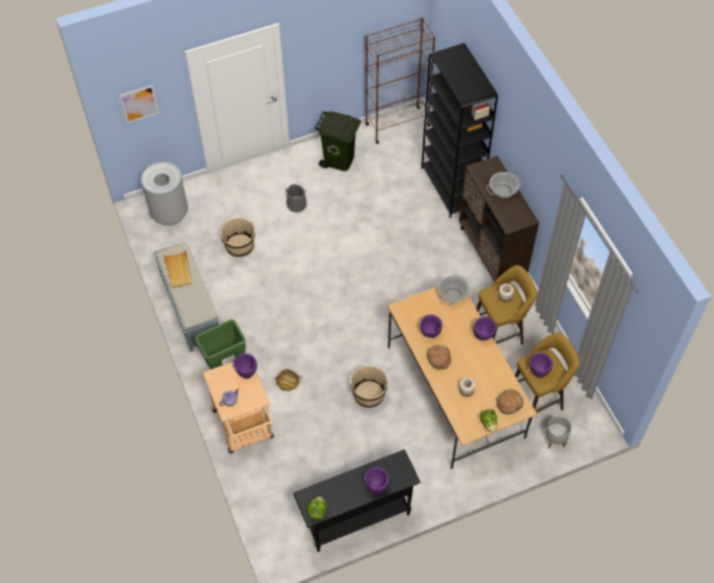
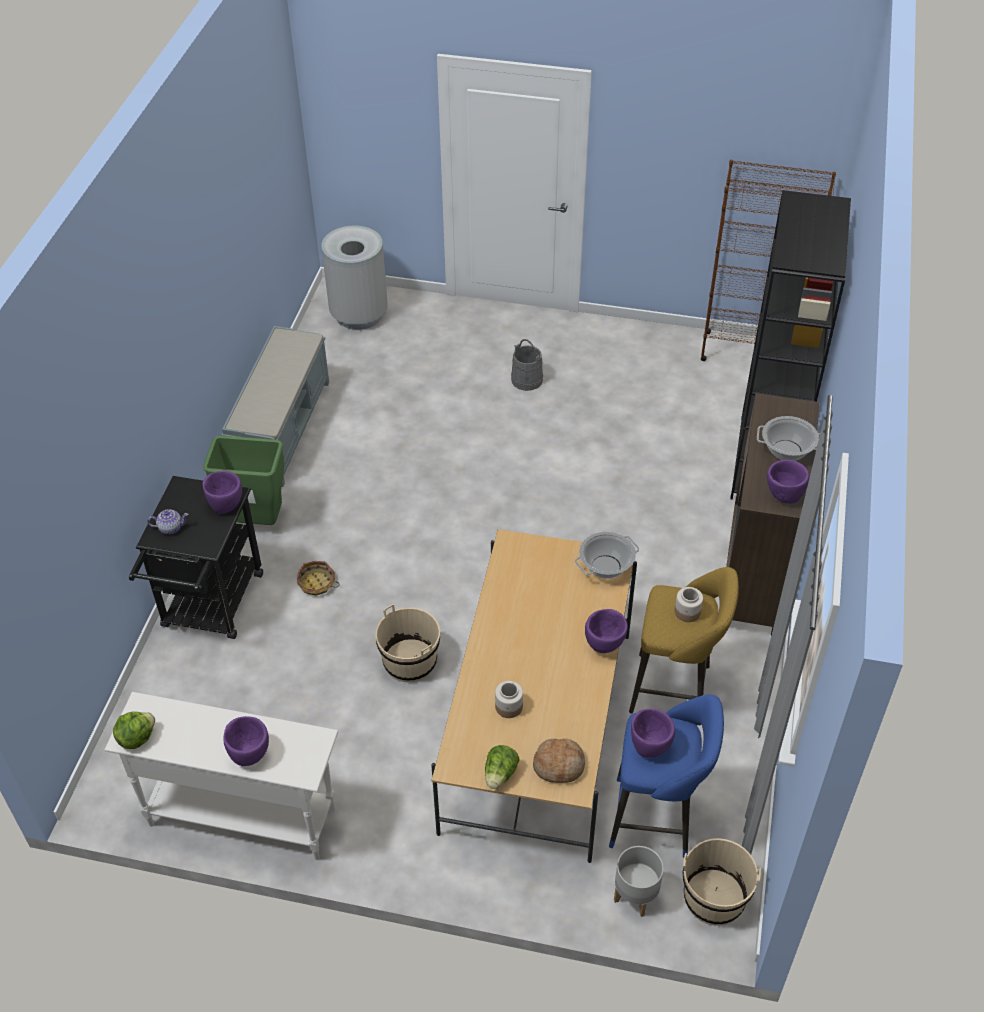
camera: 35 degrees right, 10 degrees down
(139, 104) = (358, 116): picture -> none
(178, 270) = (281, 360): beige tray -> none
(239, 246) = (409, 391): beige bucket -> beige bucket (714, 897)
(245, 428) = (210, 607): beige cart -> black cart
(339, 160) = (631, 356): green trash can -> none
(357, 518) = (242, 816): black console table -> white console table
(430, 333) = (526, 598): purple bowl -> purple bowl (783, 496)
(438, 359) = (506, 639): bread -> none
(538, 399) = (657, 818): yellow stool -> blue stool

